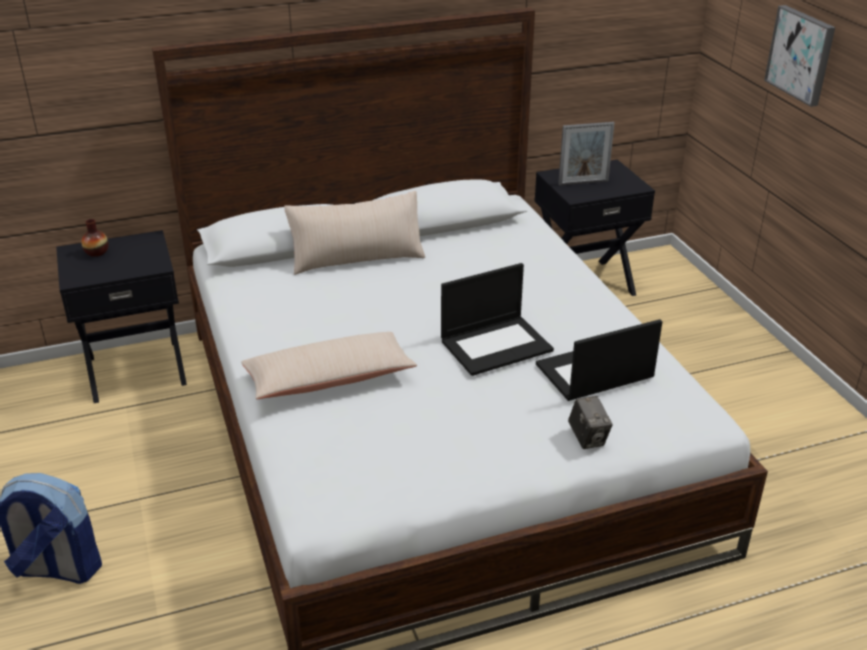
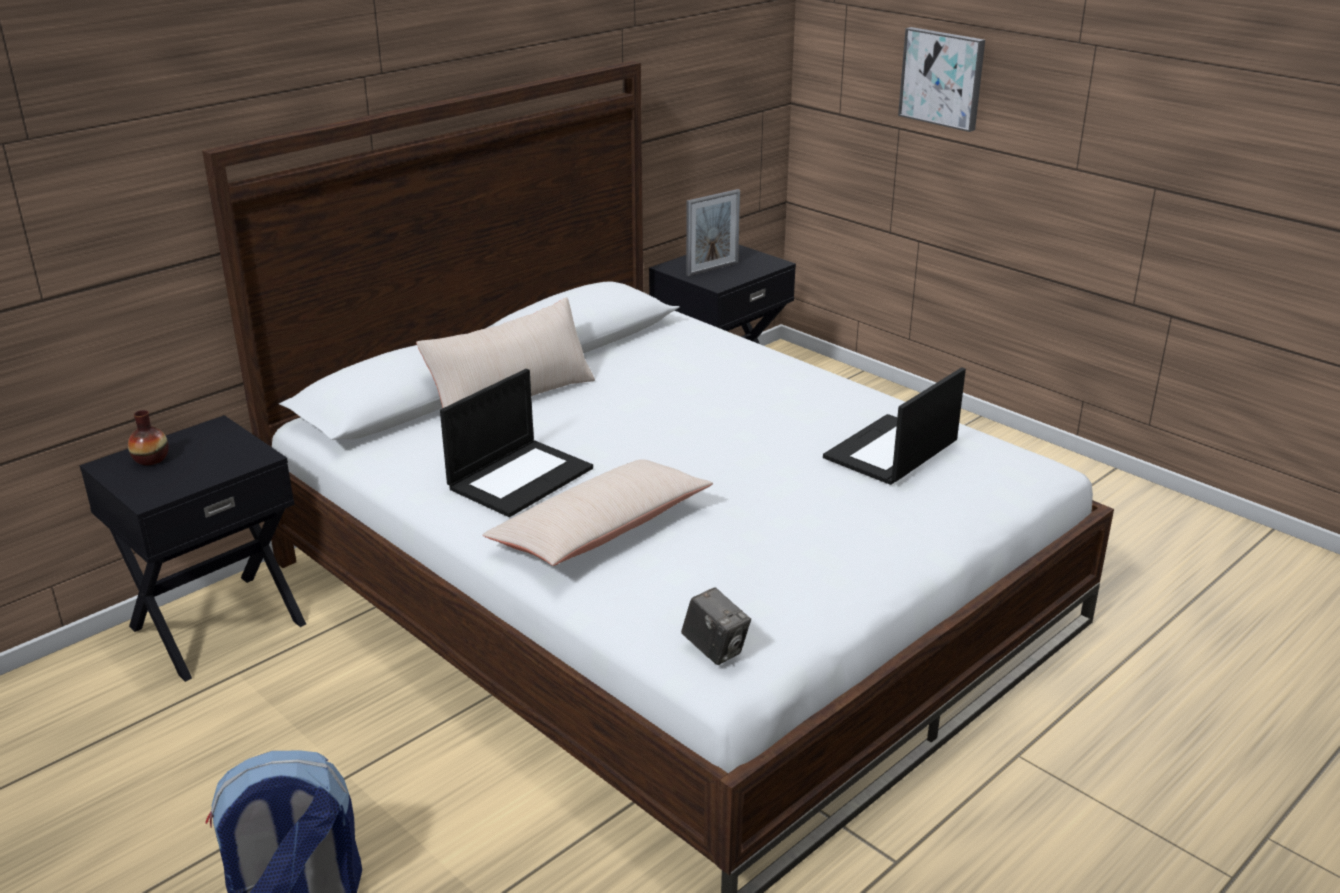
camera: 25 degrees left, 5 degrees down
(496, 345) = (763, 449): laptop -> laptop (520, 477)
(588, 438) = (944, 515): camera -> camera (715, 649)

